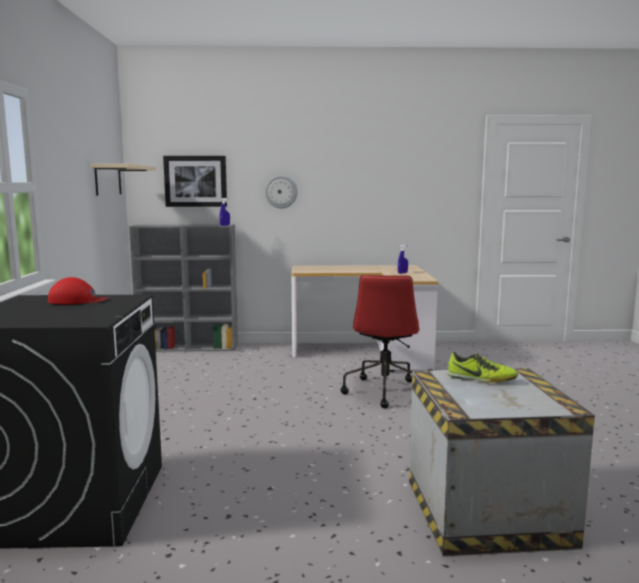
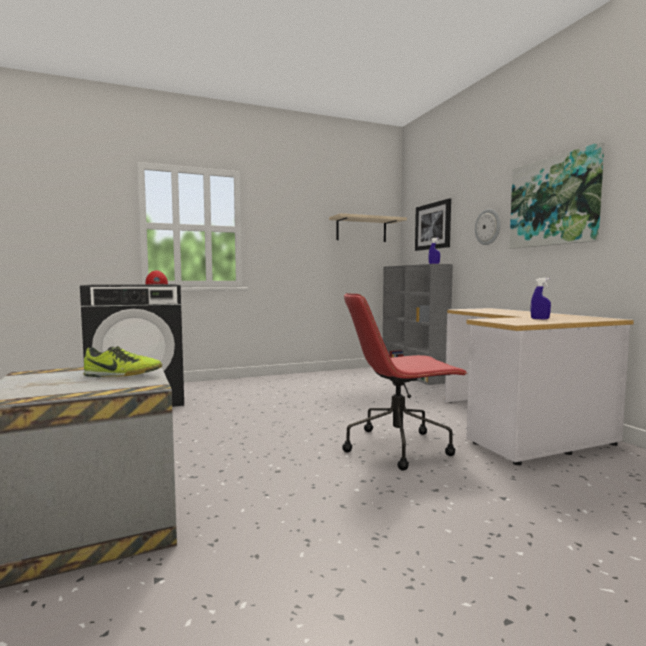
camera: 70 degrees right, 5 degrees down
(351, 180) = (554, 201): none -> picture
(481, 379) = (122, 375): shoe -> shoe turned 90 degrees counterclockwise

